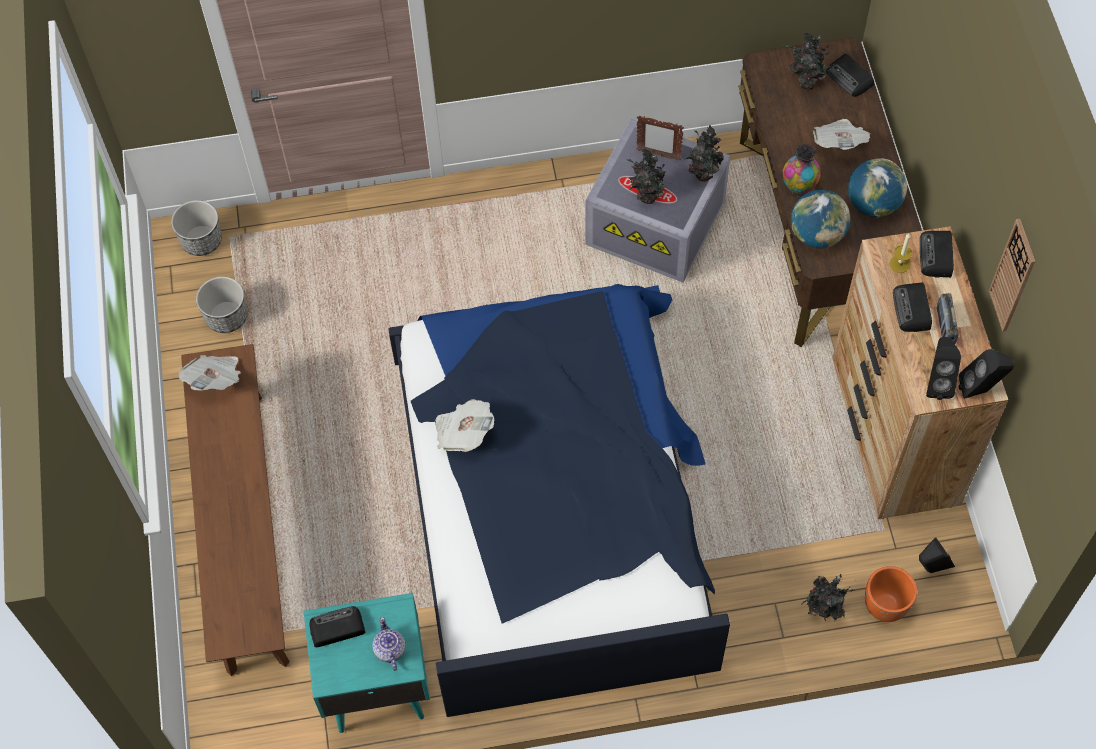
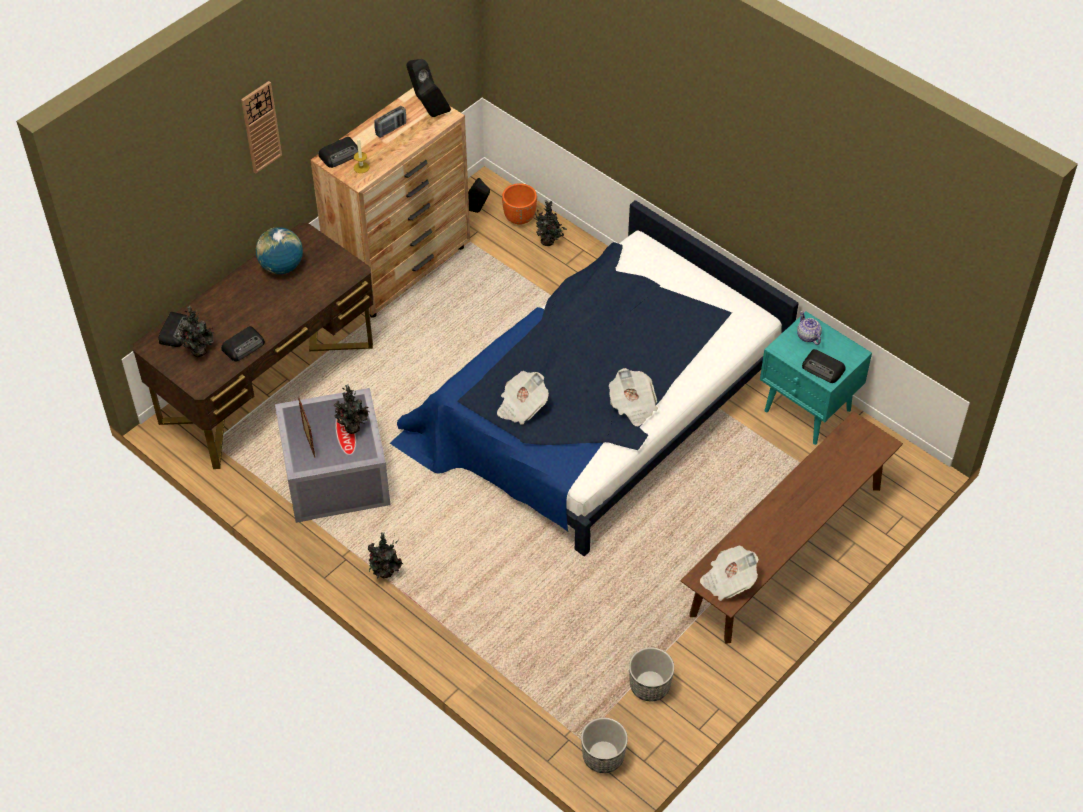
camera: 130 degrees left, 10 degrees down
(389, 650) = (808, 336): teapot -> teapot turned 120 degrees clockwise
(702, 173) = (305, 410): potted plant -> potted plant (385, 574)
(799, 186) = (298, 310): vase -> none
(817, 235) = (332, 281): globe -> none
(839, 143) = (242, 308): newspaper -> newspaper (521, 406)
(912, 310) = (391, 147): radio -> radio (244, 346)
(1013, 276) = (363, 61): wall clock -> wall clock (261, 127)

